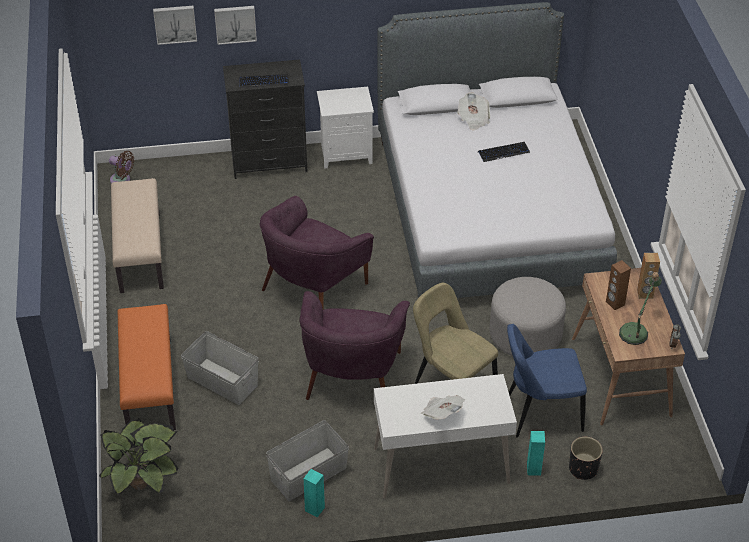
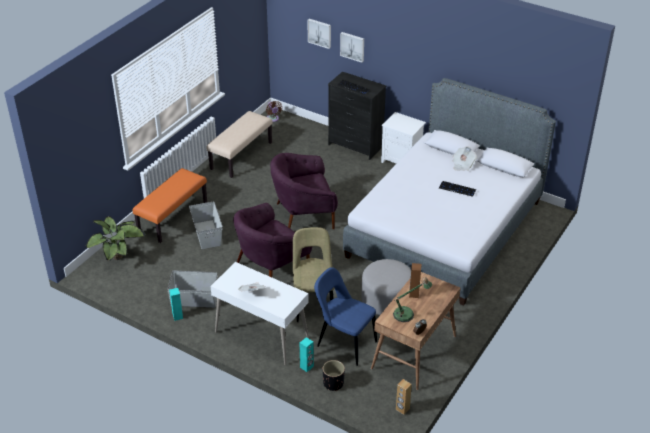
camera: 40 degrees right, 5 degrees down
(645, 294) = (438, 299): brown speaker -> brown speaker (402, 409)

